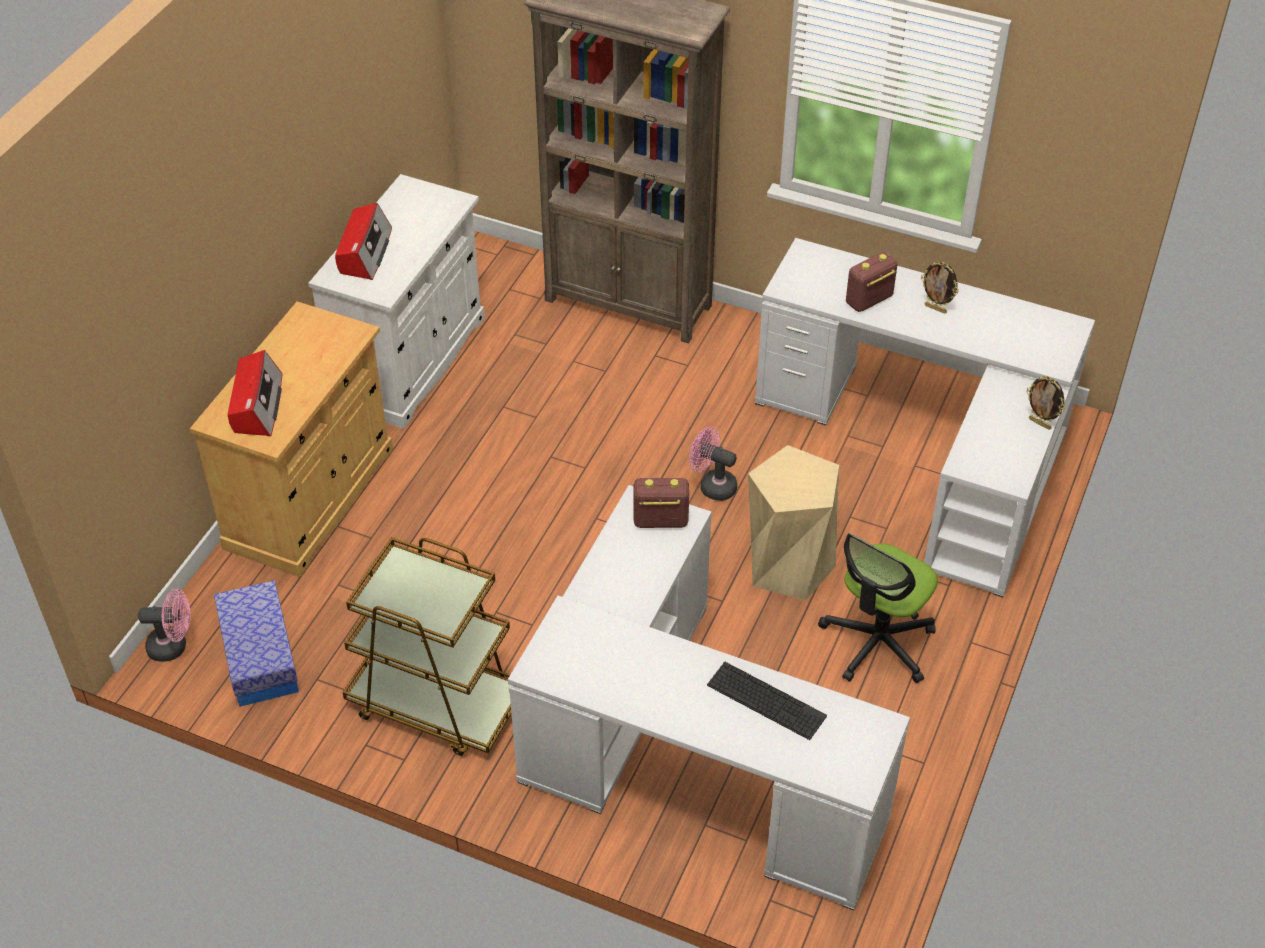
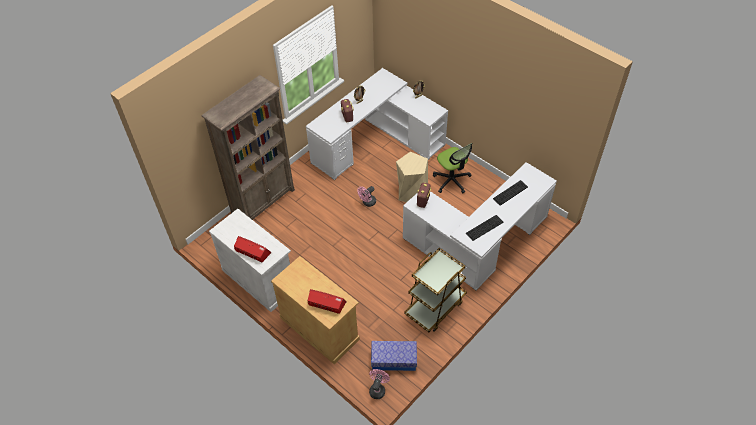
camera: 70 degrees left, 5 degrees up
(610, 665) = (484, 228): none -> keyboard

